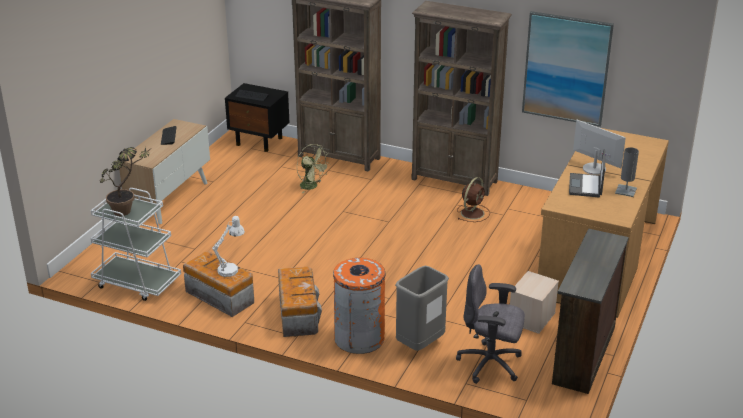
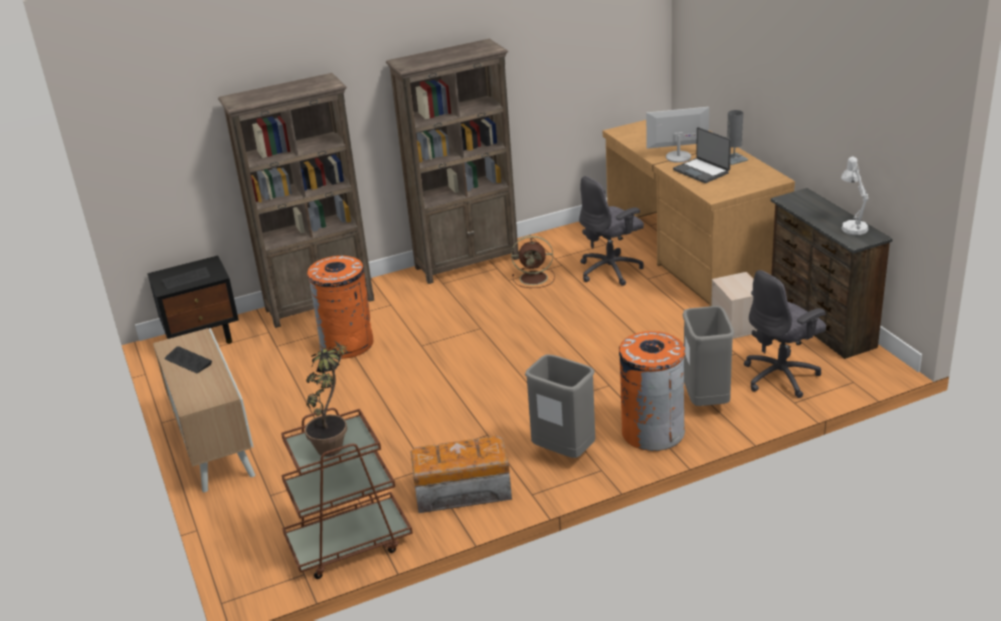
camera: 45 degrees left, 0 degrees up
(137, 283) = (349, 544): white cart -> brown cart
(231, 269) = (472, 445): white table lamp -> white table lamp (852, 226)
(298, 314) = (563, 452): storage box -> grey trash can
(312, 186) = (347, 344): green fan -> orange trash can
(473, 213) = (535, 278): brown fan -> brown fan turned 105 degrees clockwise
(525, 236) = (611, 270): none -> grey office chair
(566, 68) = (556, 80): picture -> none

